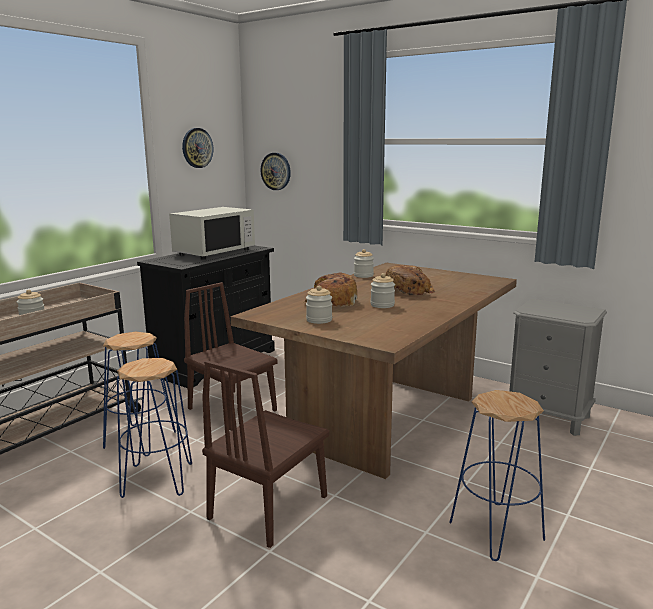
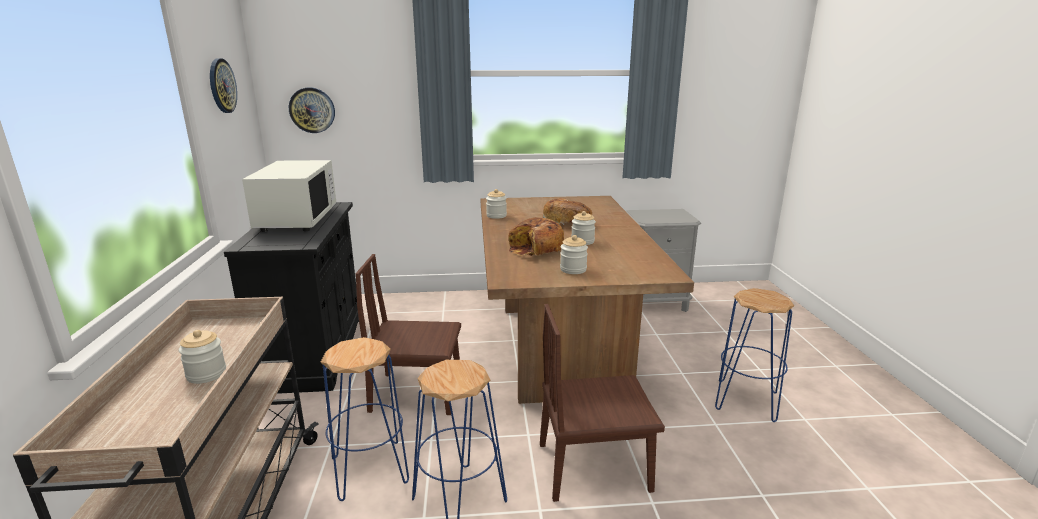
camera: 40 degrees left, 5 degrees up
(268, 507) = (594, 467): brown chair -> brown chair turned 90 degrees clockwise

